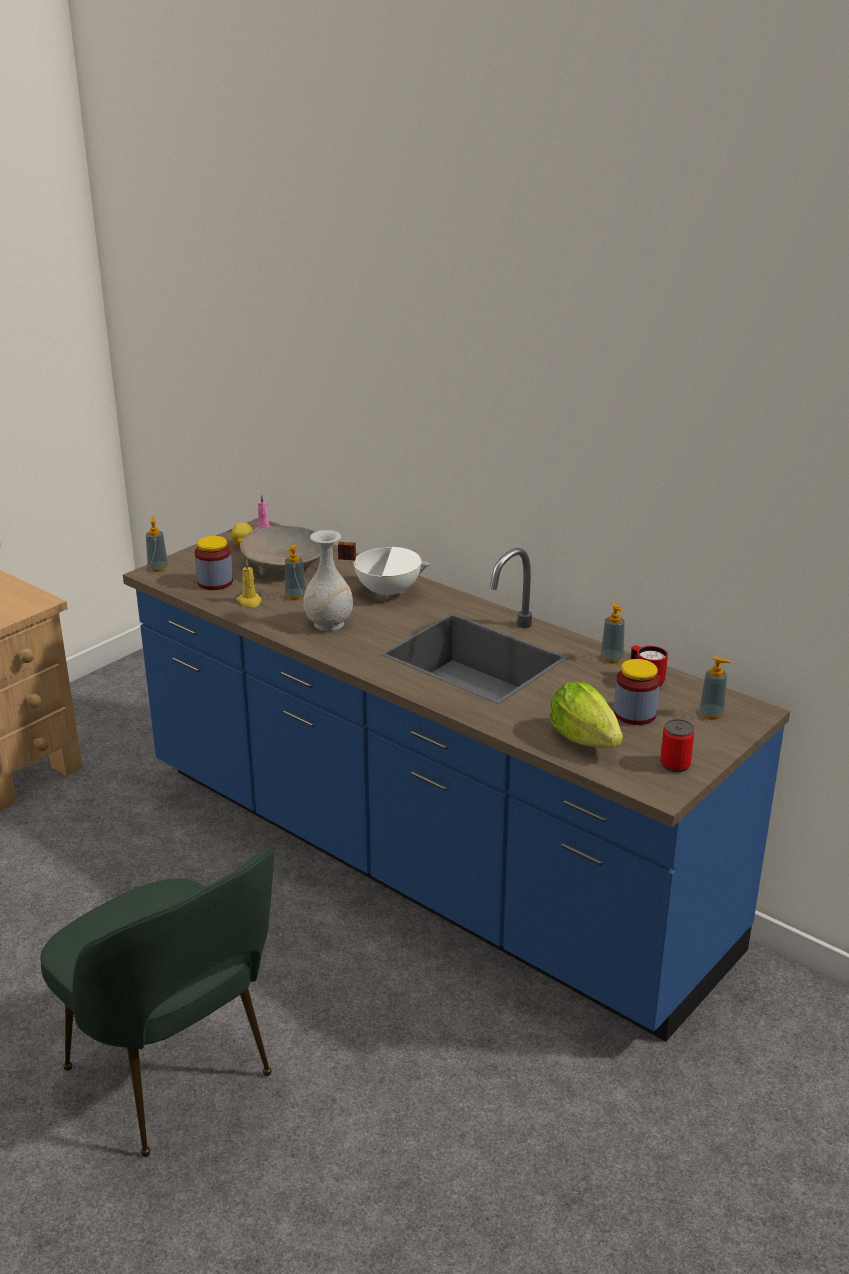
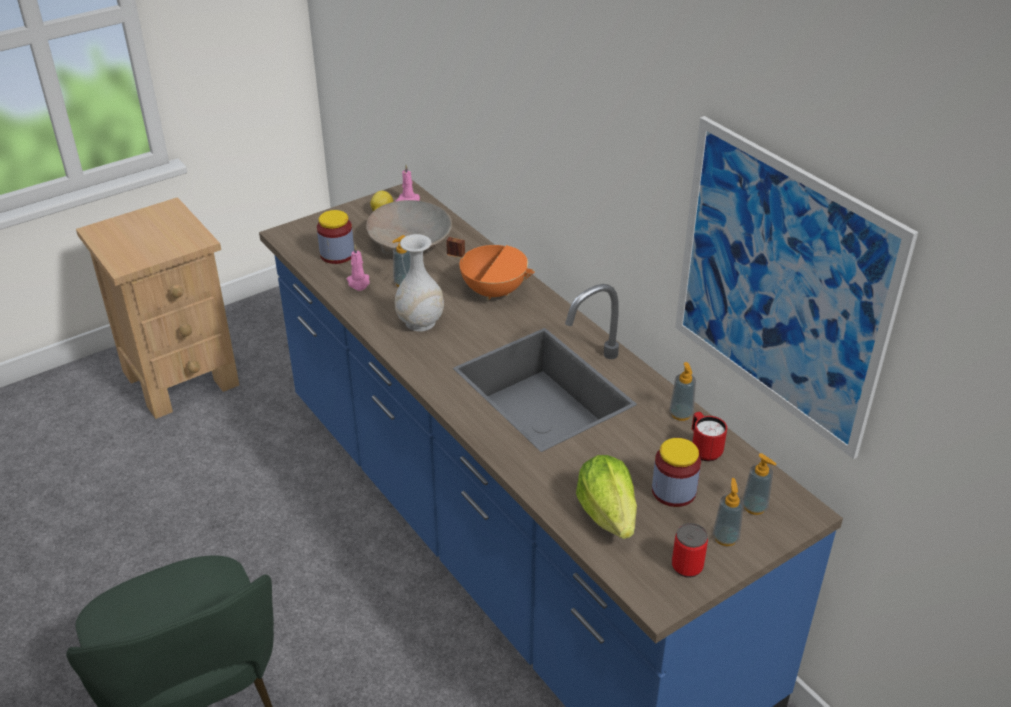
camera: 15 degrees right, 10 degrees up
(158, 568) = (293, 229): soap dispenser -> soap dispenser (725, 537)
(250, 601) = (359, 283): yellow candle -> pink candle
(387, 591) = (493, 290): white cooking pot -> orange cooking pot
(700, 505) = (780, 286): none -> picture

